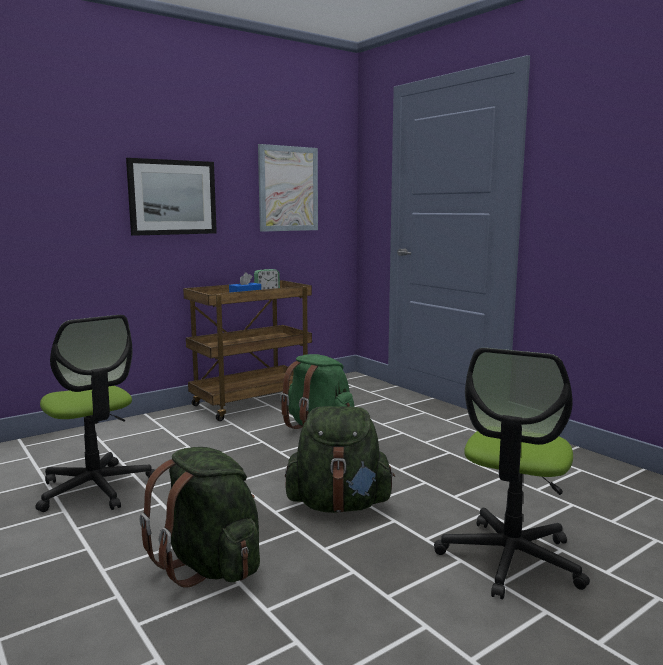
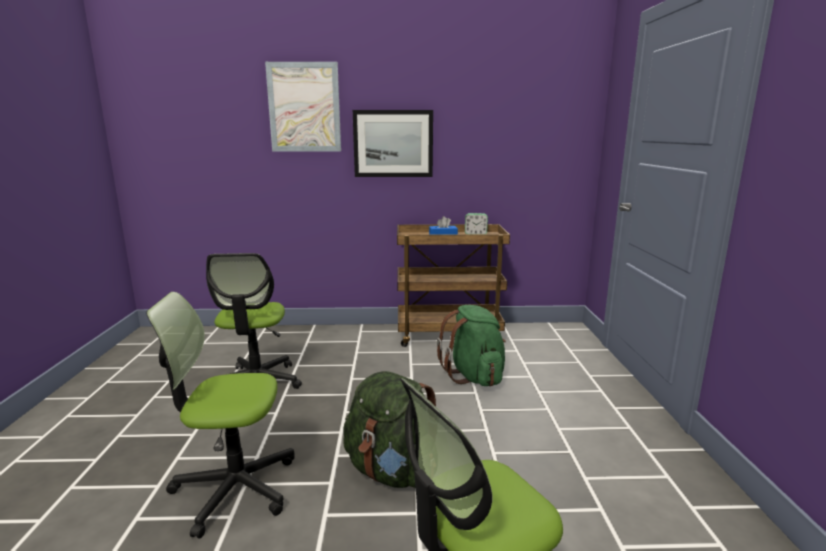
camera: 35 degrees right, 5 degrees up
(210, 565) = (234, 487): green backpack -> office chair
(288, 189) = (515, 133): picture -> picture (304, 107)

